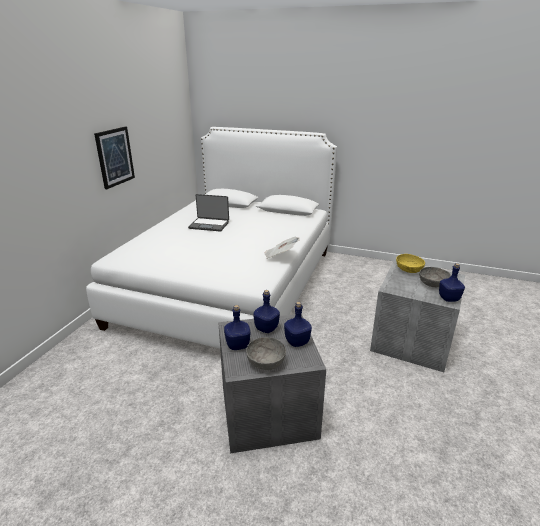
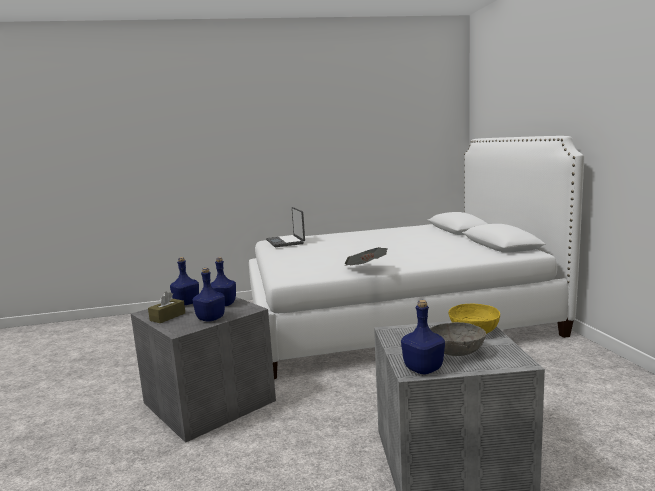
camera: 60 degrees right, 15 degrees down
(115, 157) = (327, 157): picture -> none
(209, 225) = (385, 238): laptop -> laptop (286, 242)
(266, 362) = (167, 317): grey bowl -> brown tissue box

